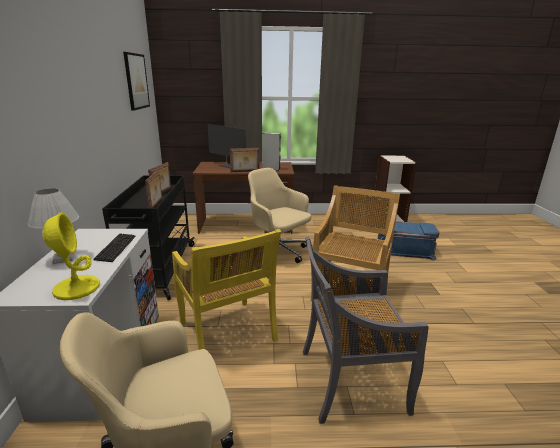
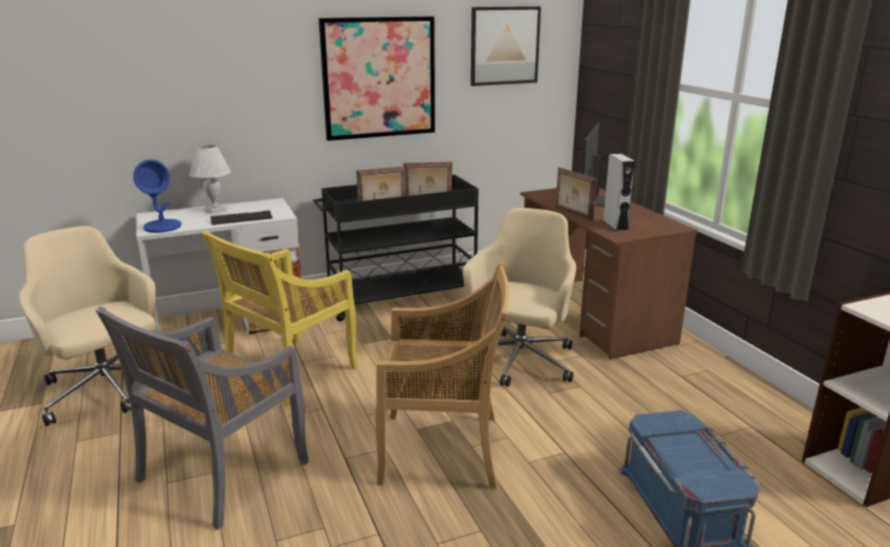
camera: 70 degrees right, 0 degrees up
(76, 288) = (163, 227): yellow table lamp -> blue table lamp
(100, 107) = (379, 78): none -> picture
(350, 381) = (221, 473): grey chair -> grey chair turned 120 degrees counterclockwise

